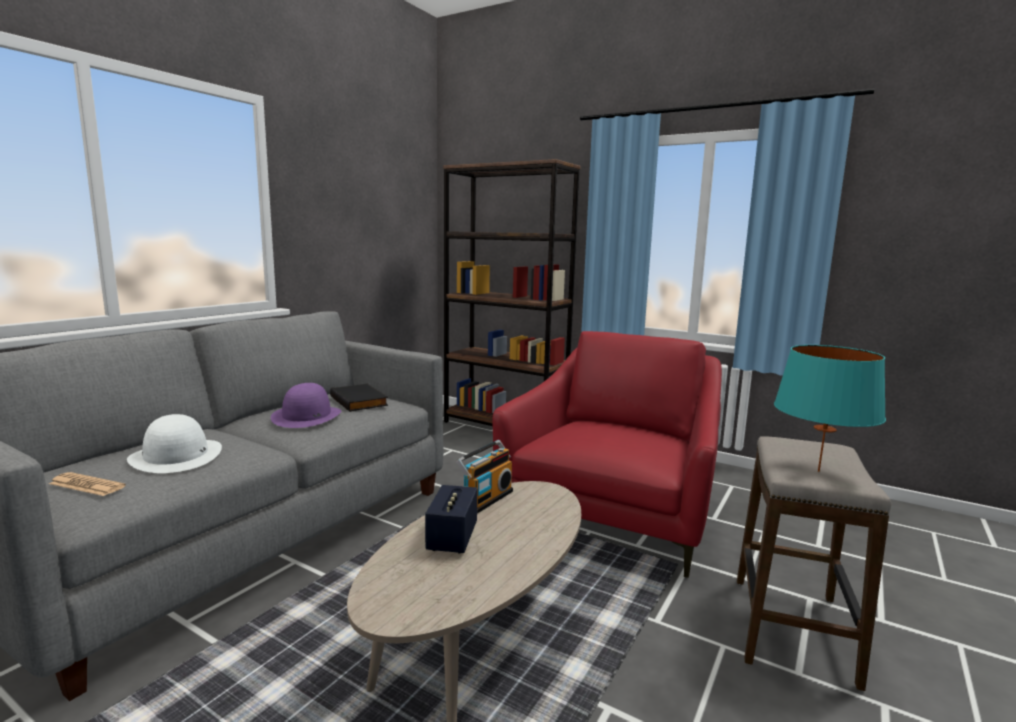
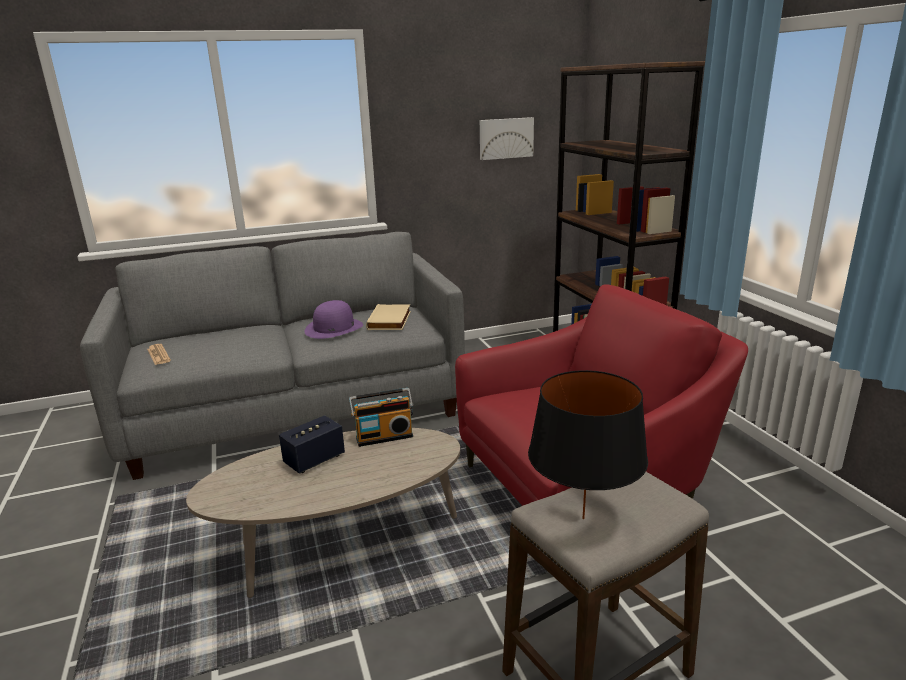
camera: 40 degrees right, 10 degrees up
(176, 456) = (219, 345): white hat -> none
(360, 401) = (390, 321): black book -> beige book
(385, 227) = (505, 138): none -> picture
(818, 471) = (583, 518): turquoise table lamp -> black table lamp

